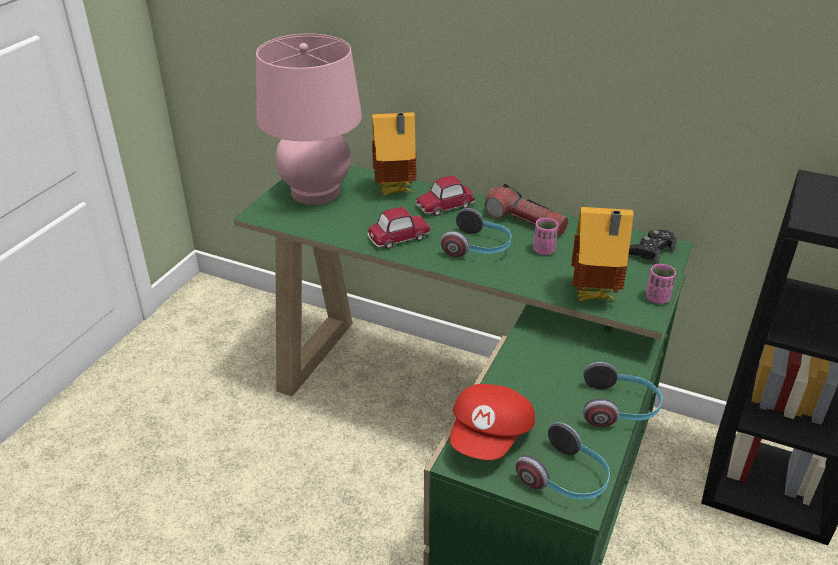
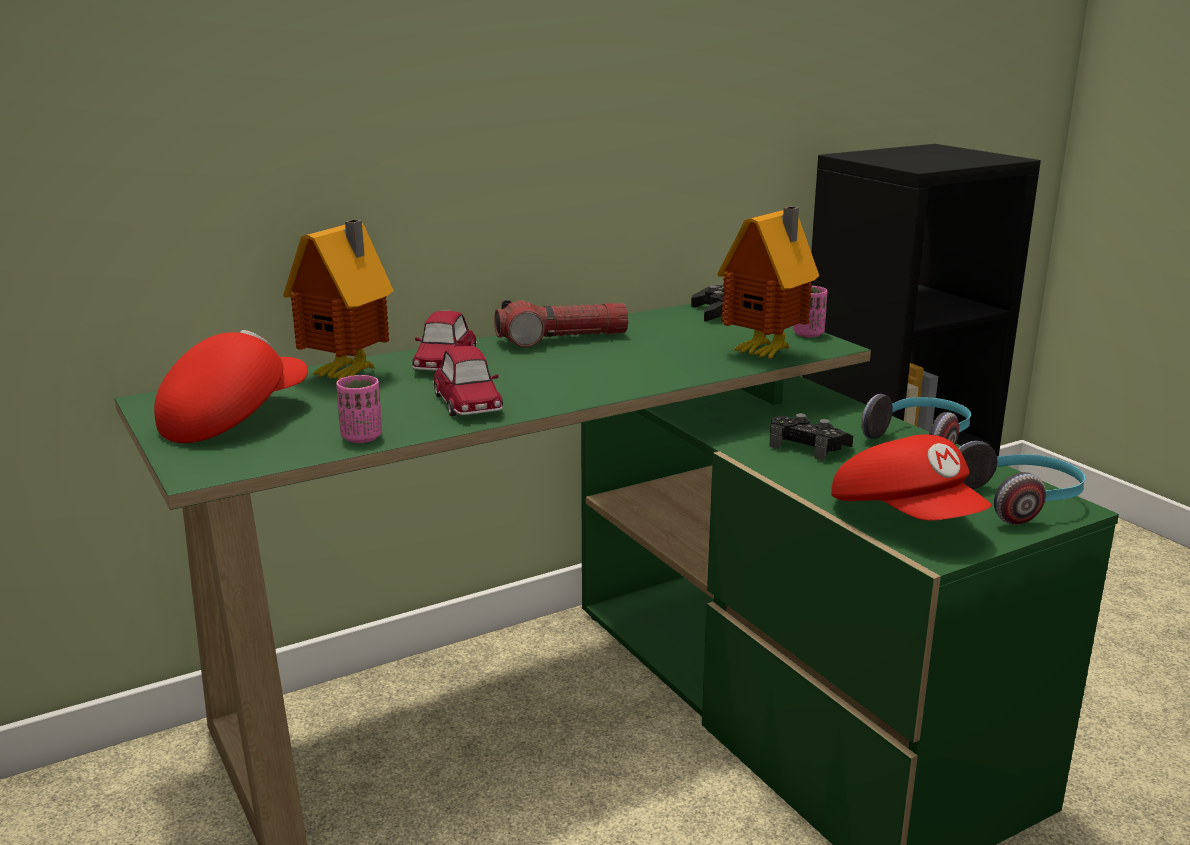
camera: 55 degrees left, 15 degrees down
(315, 192) = (233, 419): pink table lamp -> red cap
(399, 237) = (468, 403): toy car -> toy car turned 150 degrees clockwise
(478, 248) = (576, 373): headphones -> none
(544, 250) = (638, 348): pink cup -> pink cup (361, 437)
(552, 366) = (808, 446): none -> black game controller

